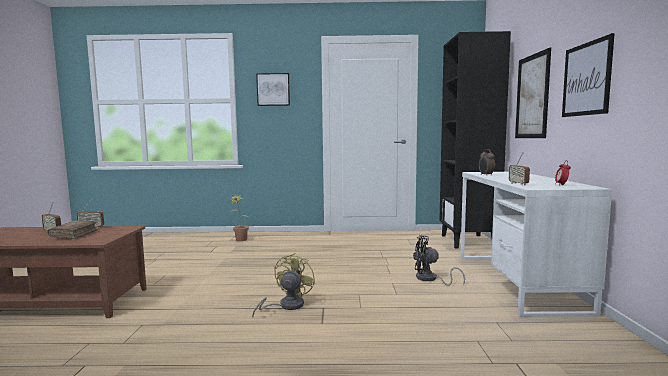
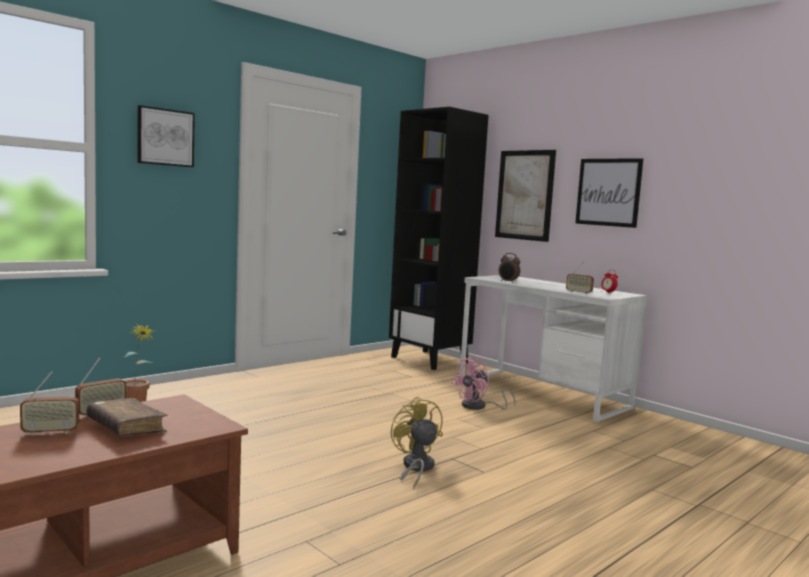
camera: 45 degrees left, 0 degrees up
(430, 279) = (479, 406): black fan -> pink fan

